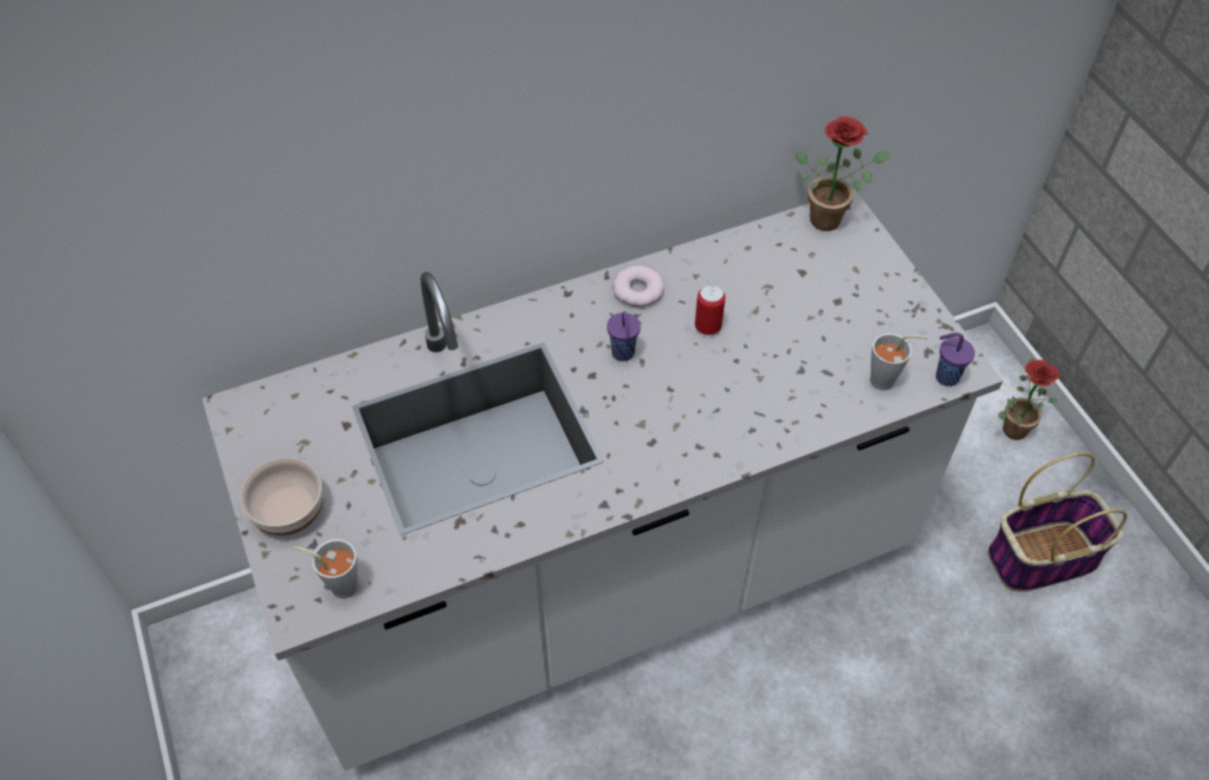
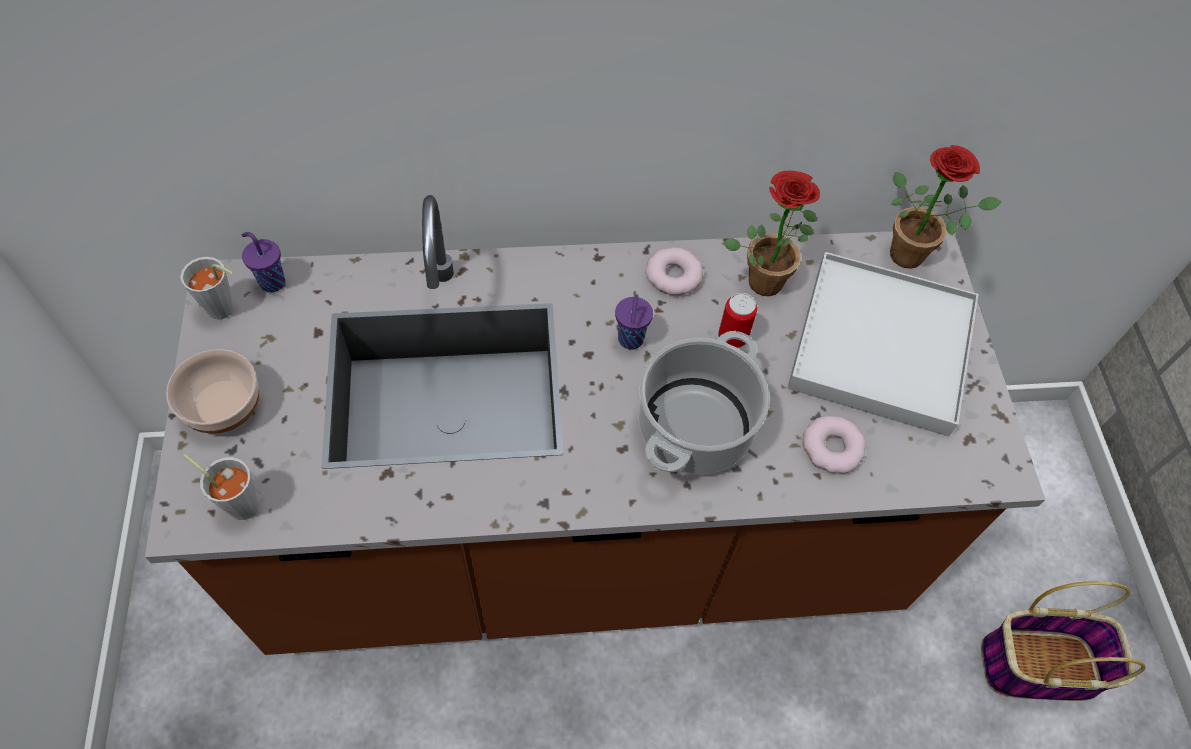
camera: 15 degrees right, 5 degrees up
(604, 578) = (583, 541): white counter -> brown counter
(704, 406) = (695, 426): none -> cooking pot
(822, 390) = (832, 448): none -> donut
(832, 299) = (881, 347): none -> white tray
(888, 381) = (910, 460): grey cup -> grey cup (225, 311)
(945, 377) = (978, 474): purple cup -> purple cup (271, 282)
(1012, 425) = (1055, 515): potted plant -> potted plant (766, 275)

